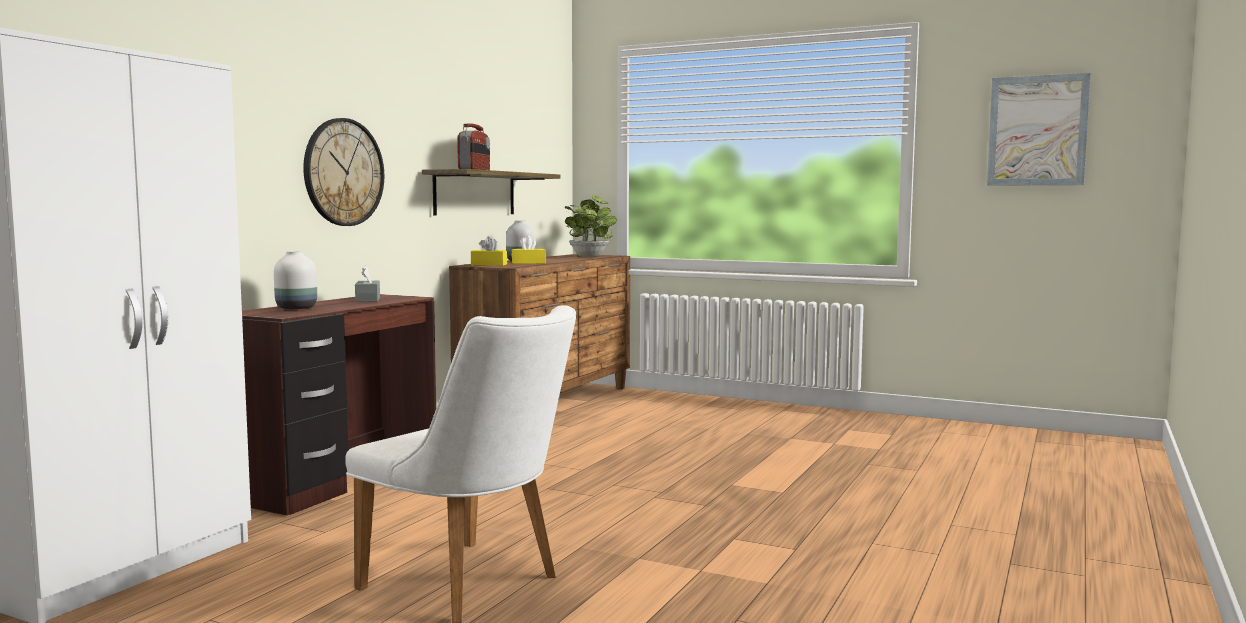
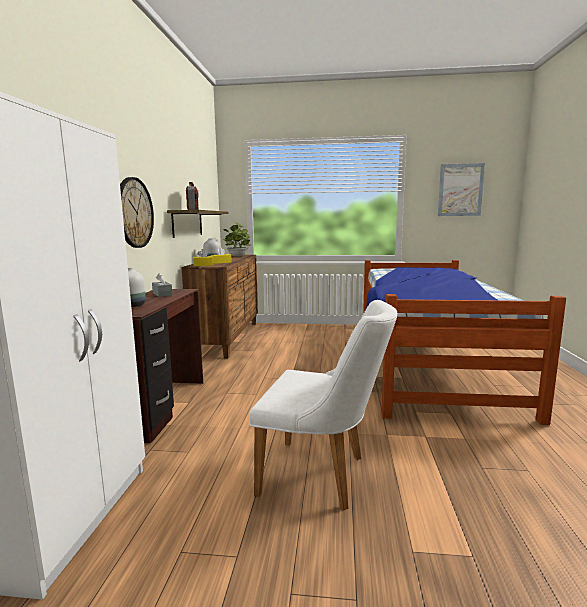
camera: 20 degrees left, 5 degrees up
(868, 475) = (425, 361): none -> bed

